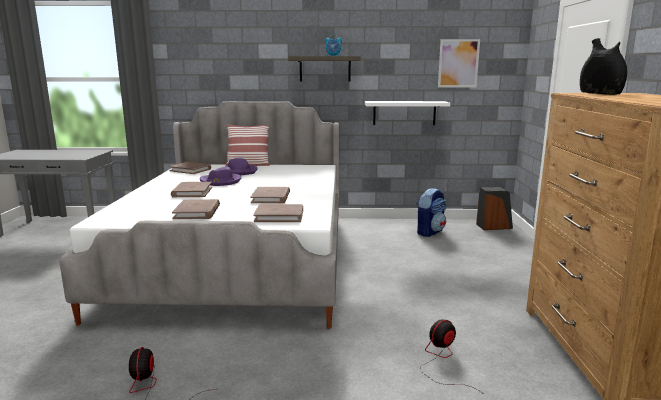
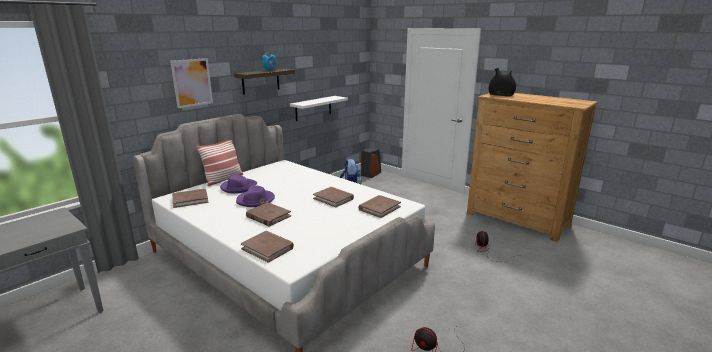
camera: 50 degrees left, 5 degrees up
(197, 212) = (329, 228): brown book -> brown book (268, 248)
(458, 63) = (339, 68): picture -> picture (192, 82)

